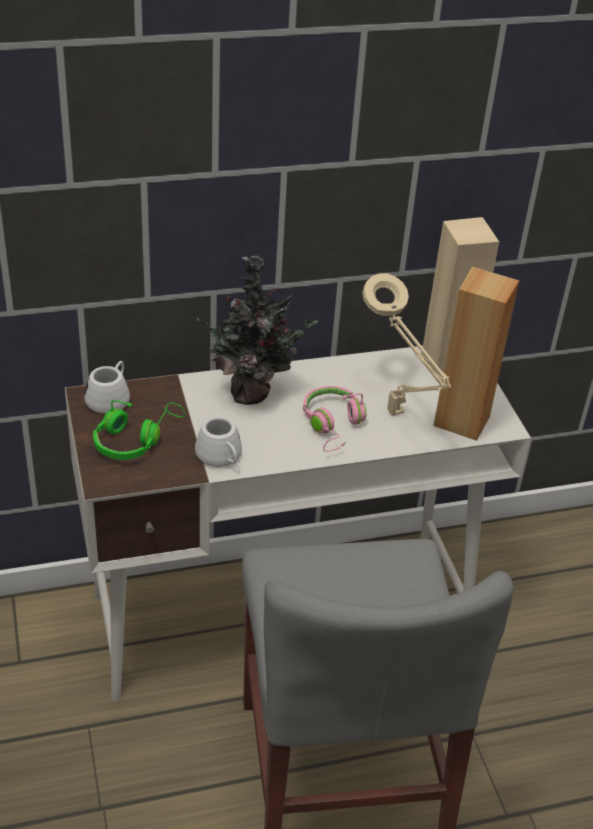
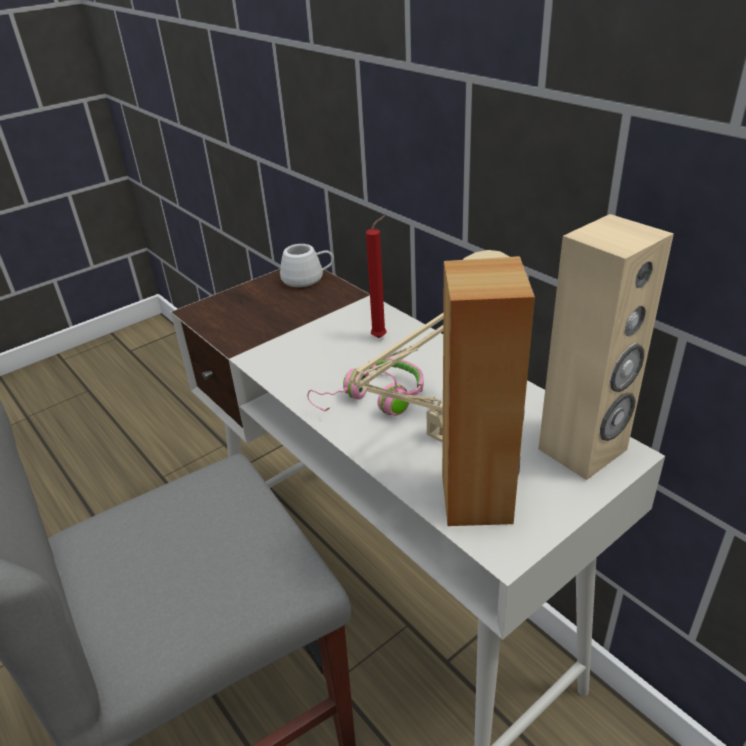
camera: 70 degrees right, 5 degrees down
(135, 439) = (262, 305): green headphones -> none
(221, 457) = (268, 352): white mug -> none
(253, 392) = (381, 337): potted plant -> red candle

